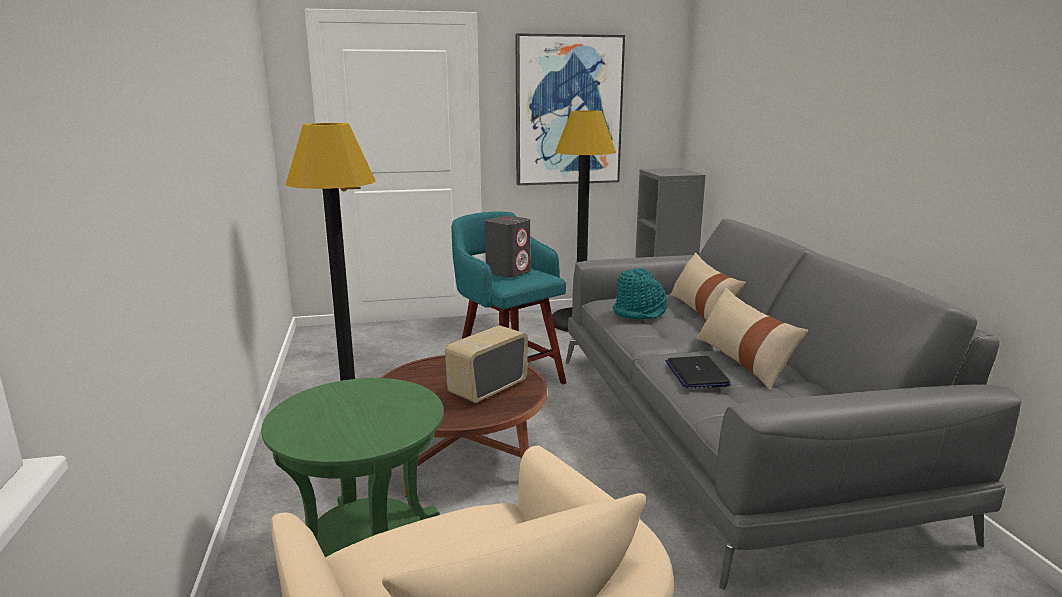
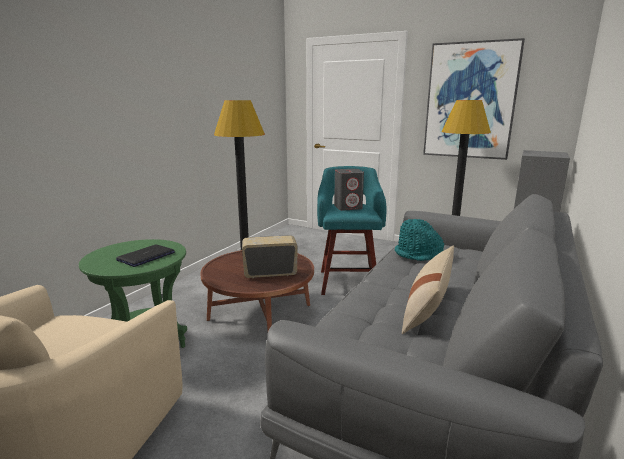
camera: 40 degrees right, 0 degrees up
(696, 373) = (369, 303): laptop -> laptop (146, 256)
(702, 311) = (471, 266): beige pillow -> none

